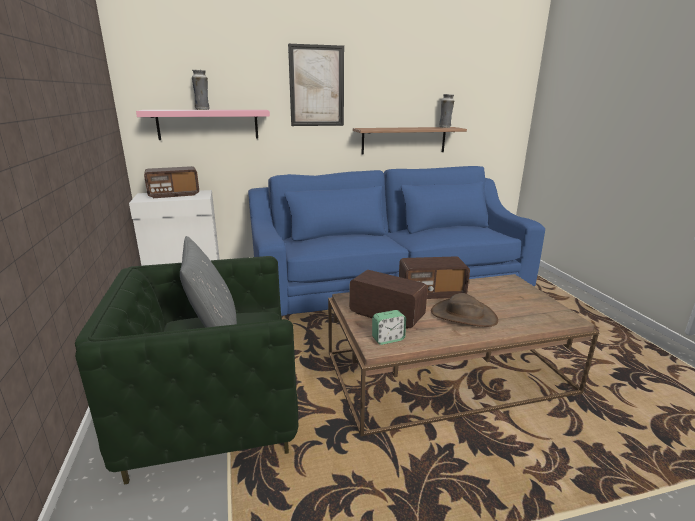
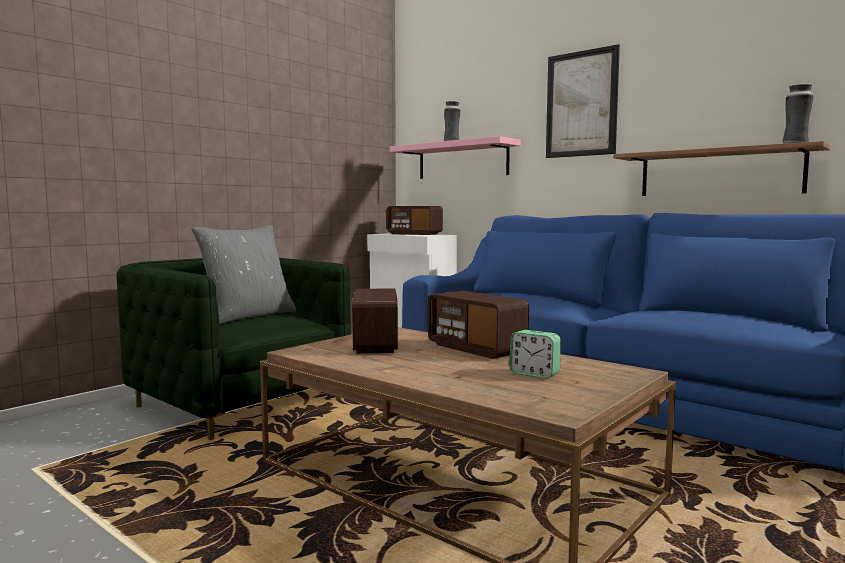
camera: 55 degrees right, 15 degrees down
(388, 339) = (320, 351): alarm clock -> alarm clock (534, 374)
(463, 316) = (438, 366): brown hat -> none

